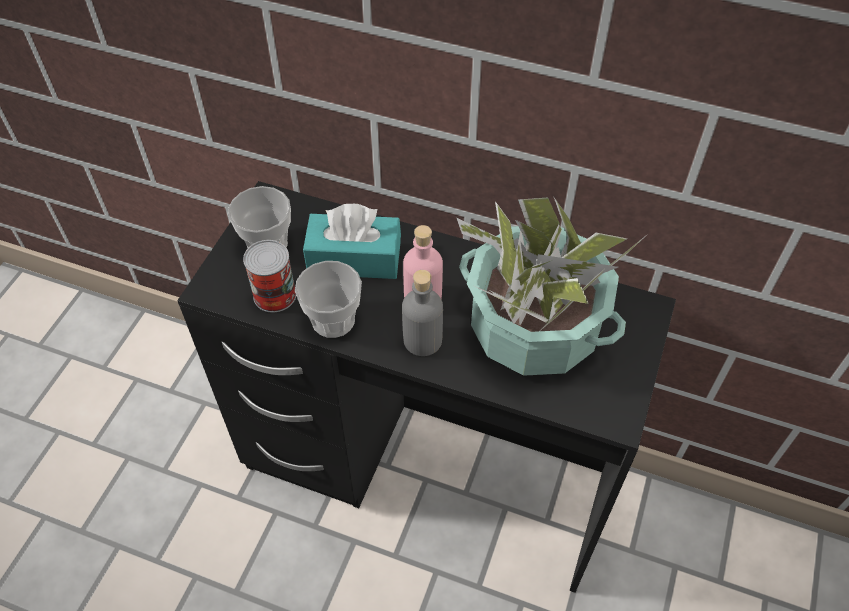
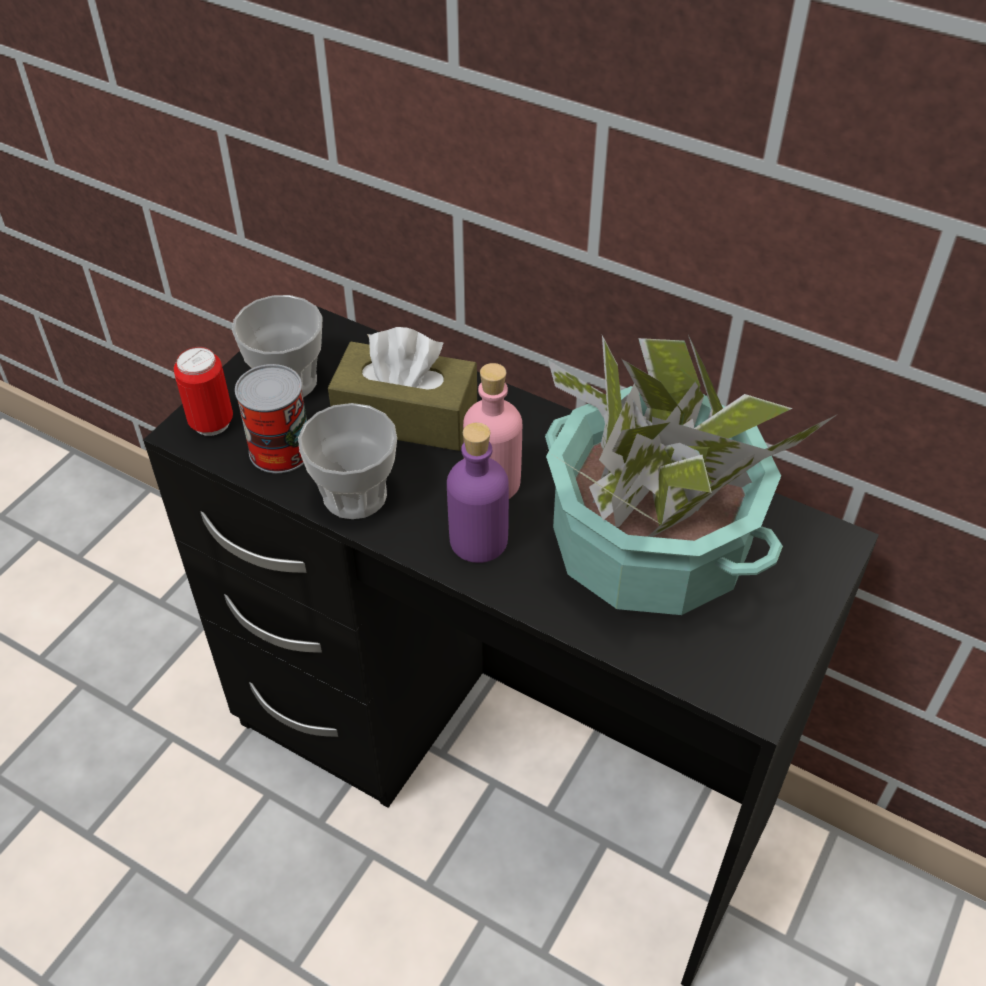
camera: 10 degrees right, 5 degrees down
(222, 282) = (211, 423): none -> can
(354, 258) = (406, 416): turquoise tissue box -> brown tissue box
(422, 340) = (478, 540): grey bottle -> purple bottle

